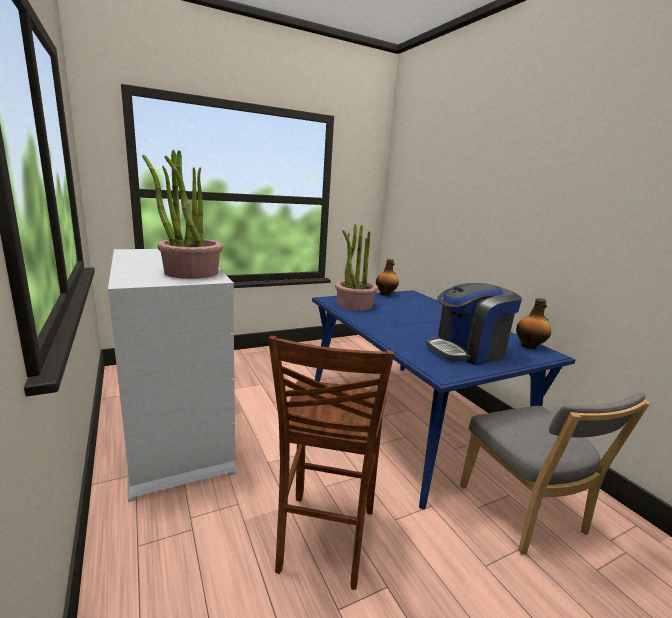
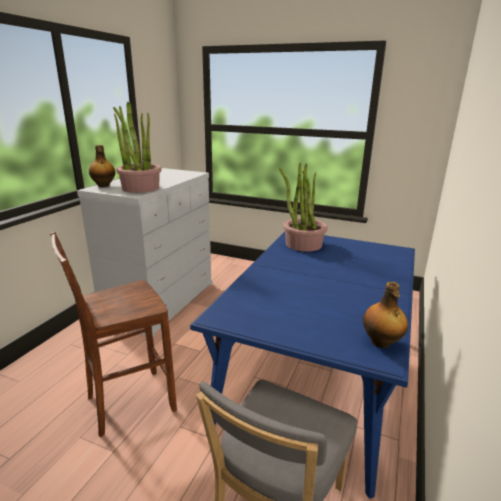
camera: 50 degrees right, 5 degrees up
(386, 294) = (364, 244): bottle -> bottle (103, 186)
(467, 351) = (292, 314): coffee machine -> none

